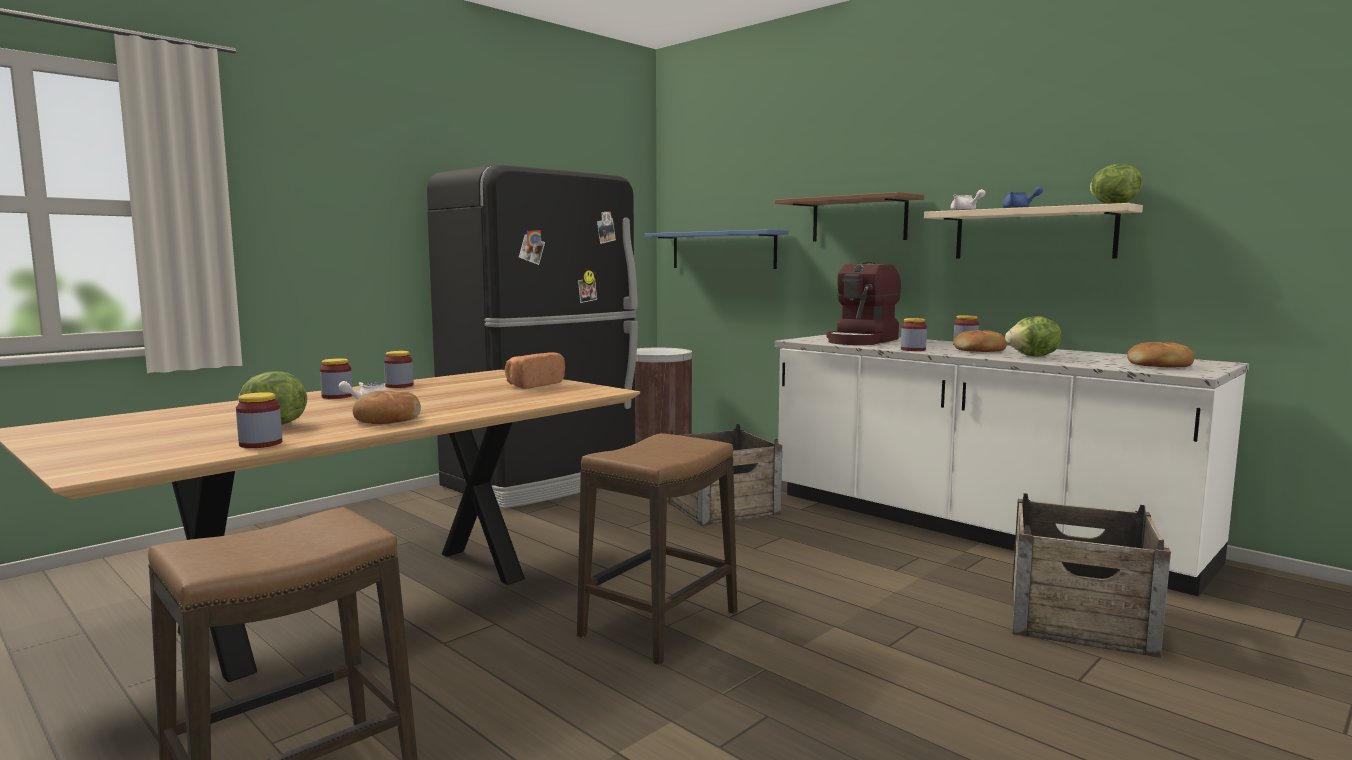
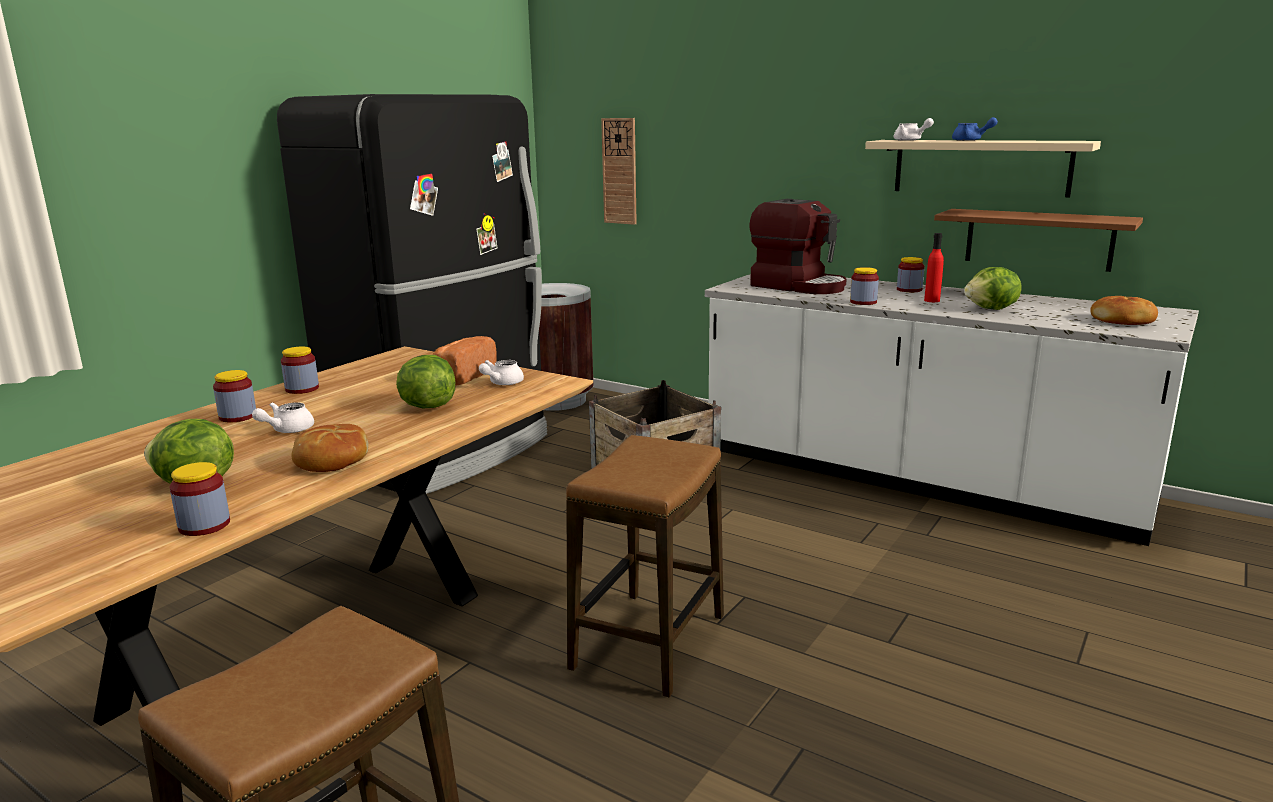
camera: 10 degrees left, 10 degrees up
(561, 389) = (502, 383): none -> white teapot
(723, 250) = (619, 171): blue shelf -> wall clock
(859, 219) = (783, 142): brown shelf -> brown shelf (1038, 239)
(862, 341) = (798, 286): coffee machine -> coffee machine turned 75 degrees counterclockwise
(980, 351) = (932, 300): bread -> red bottle
(1080, 618) = (1053, 586): crate -> none
(1112, 204) = (1071, 141): lettuce -> lettuce (427, 406)

